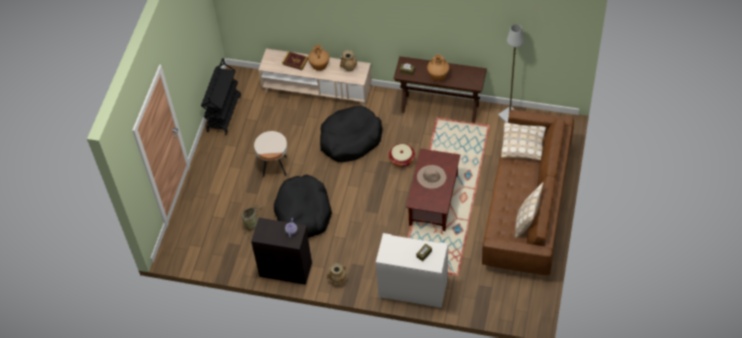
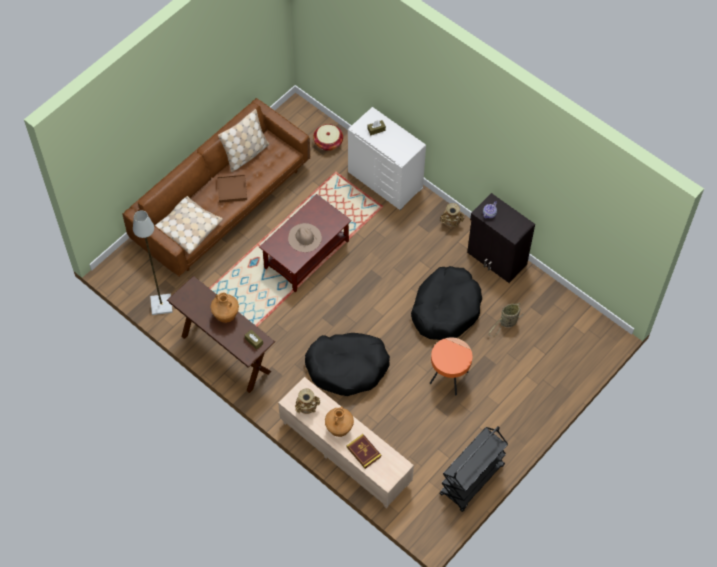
camera: 155 degrees left, 5 degrees up
(274, 167) = (449, 377): beige side table -> orange side table
(402, 159) = (308, 314): basket -> basket (328, 142)
(514, 188) = (232, 189): none -> brown tray

